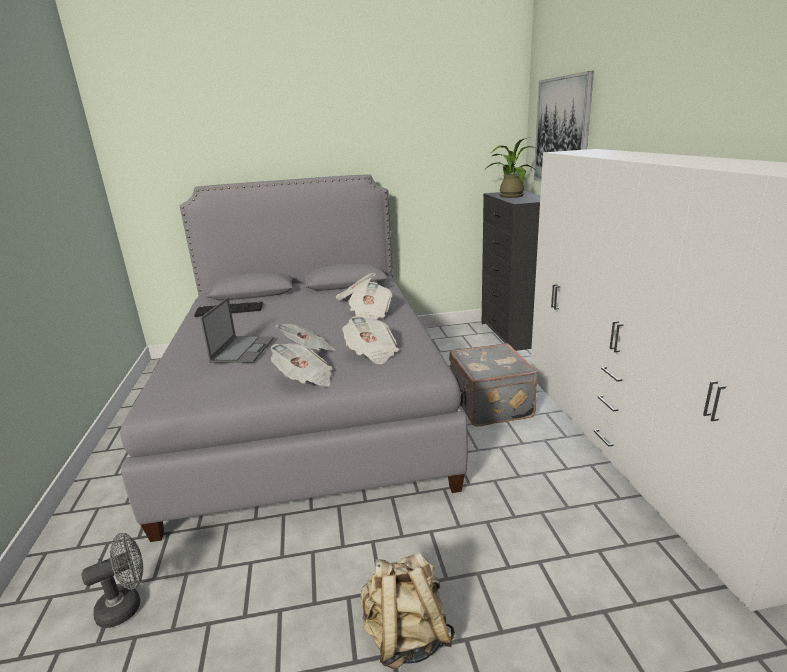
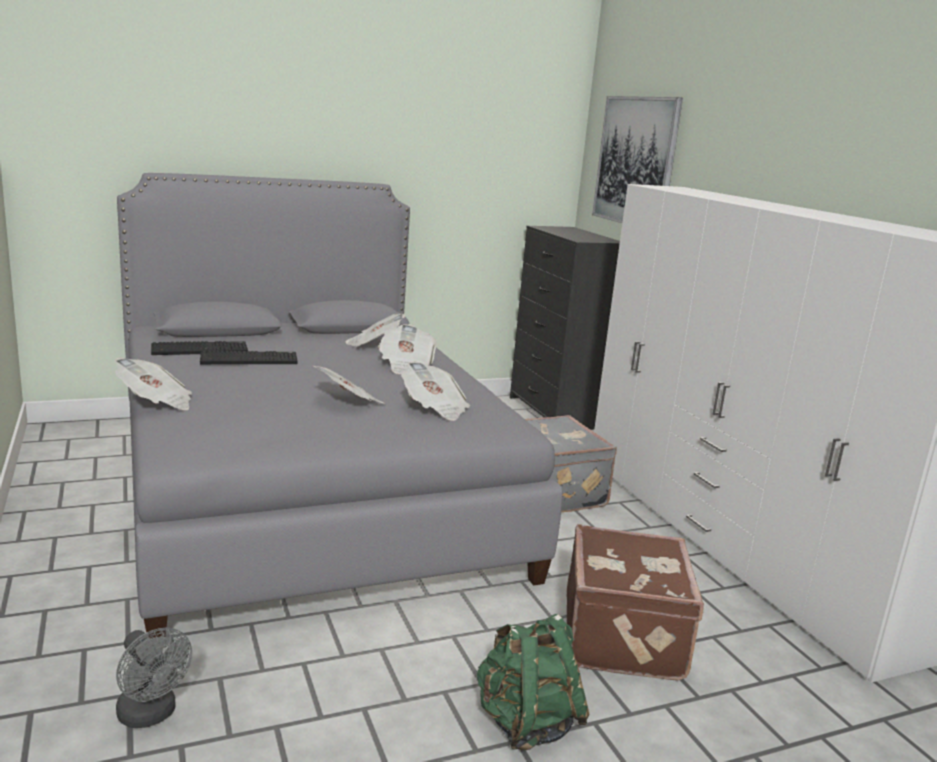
camera: 15 degrees left, 5 degrees down
(126, 605) = (151, 715): grey fan -> grey fan turned 90 degrees clockwise
(243, 349) = (258, 397): laptop -> none
(258, 316) = (250, 359): none -> keyboard
(305, 379) = (365, 433): newspaper -> newspaper (156, 403)
(405, 636) = (526, 724): beige backpack -> green backpack
(510, 196) = (564, 232): potted plant -> none
(517, 547) = (625, 637): none -> brown suitcase

